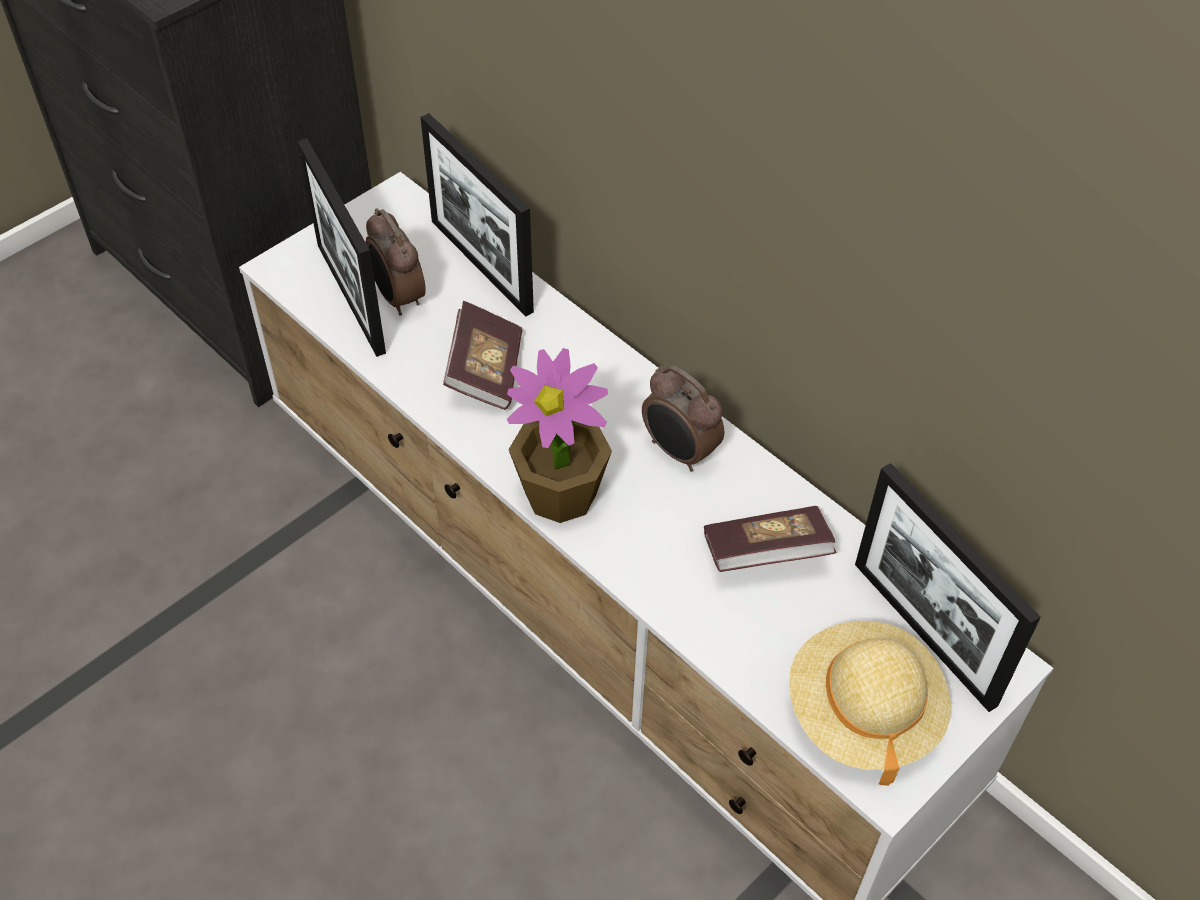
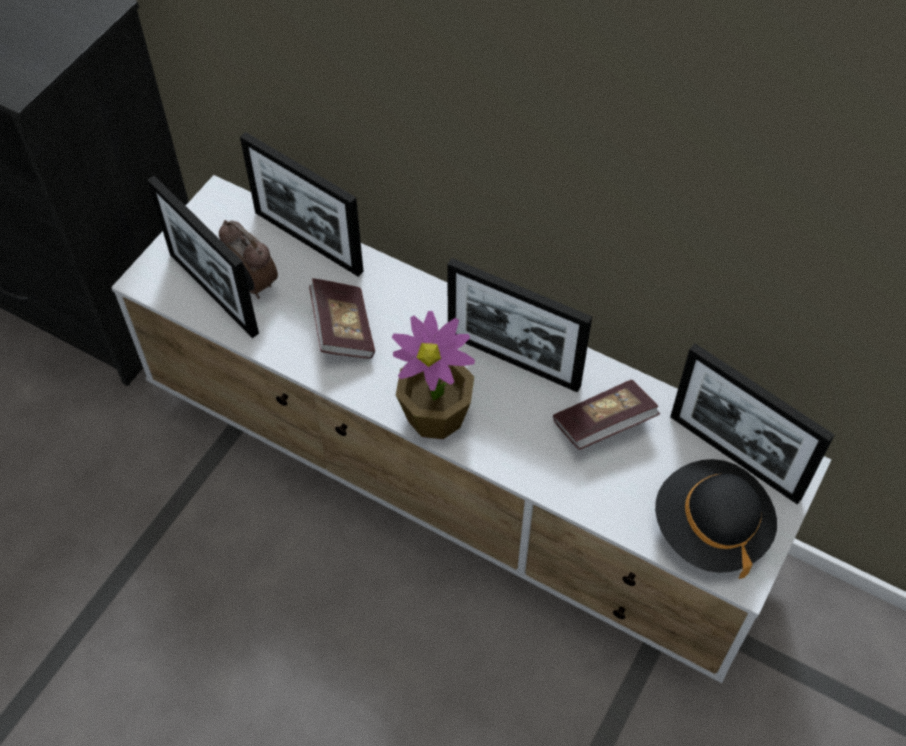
camera: 15 degrees left, 5 degrees up
(679, 452) = (513, 360): alarm clock -> picture frame
(862, 712) = (710, 528): beige hat -> black hat

